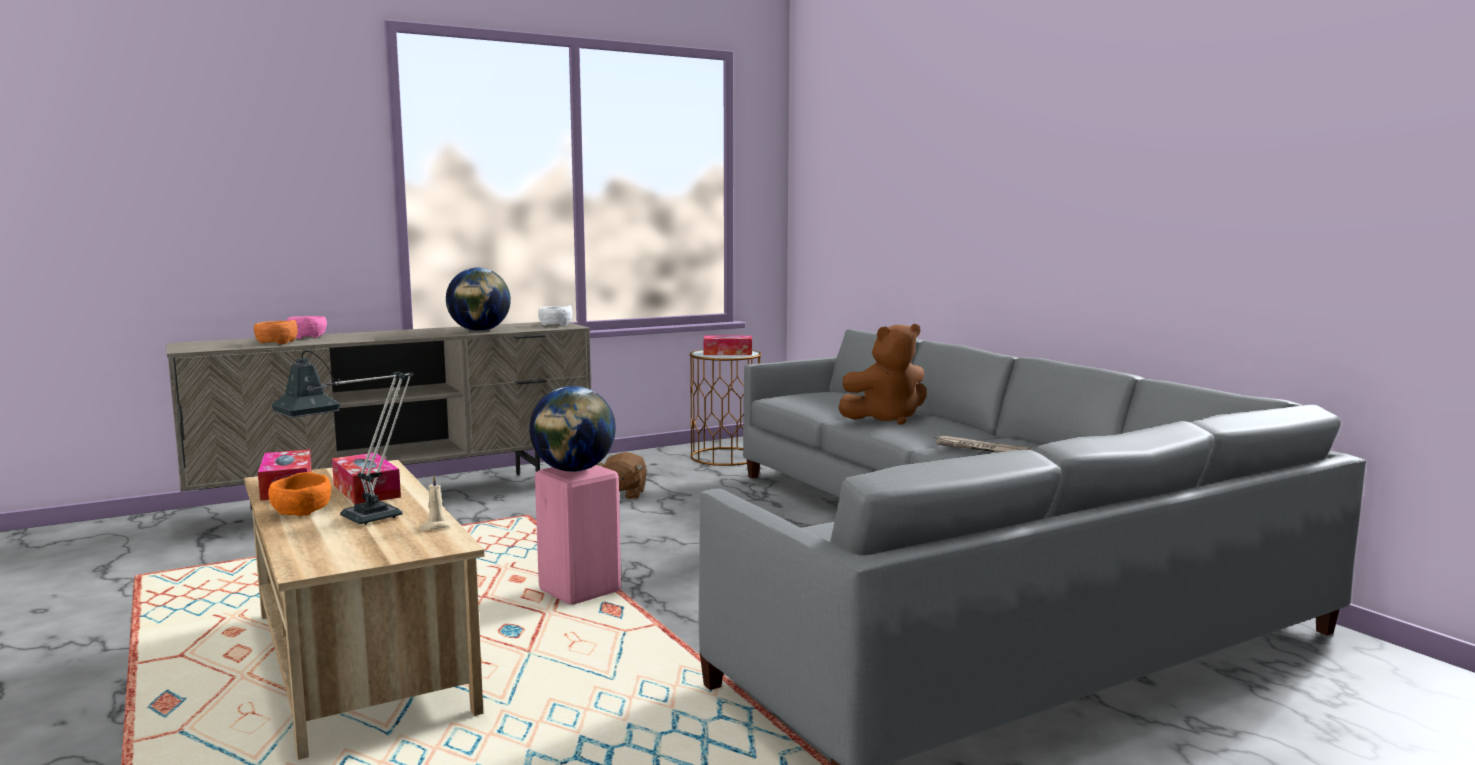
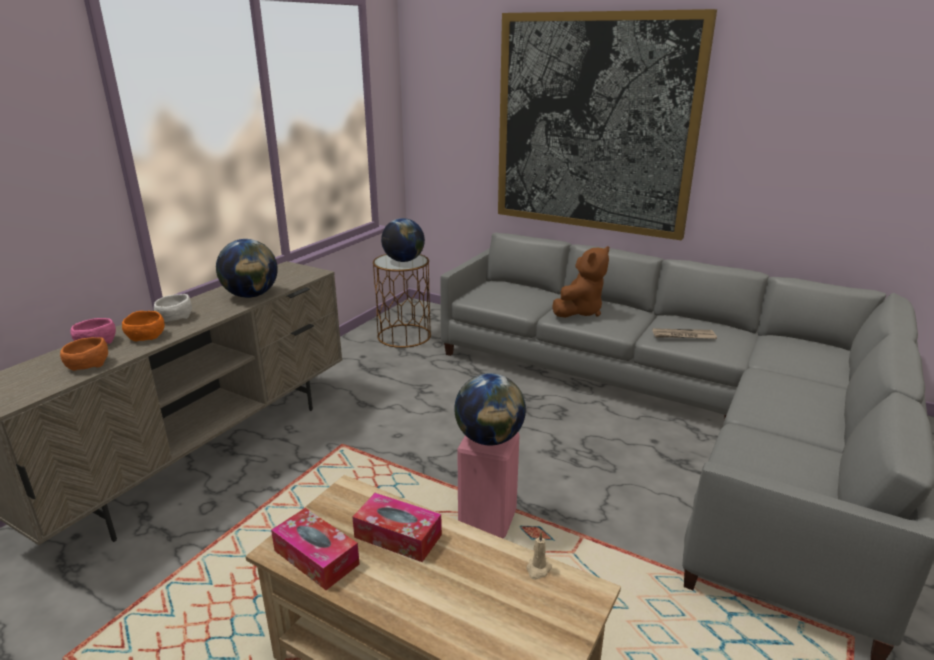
camera: 30 degrees left, 15 degrees up
(302, 512) = (395, 593): orange bowl -> orange bowl (146, 336)
(358, 520) = (464, 586): table lamp -> none
(554, 325) = (297, 272): white bowl -> white bowl (174, 318)
(623, 494) = (383, 398): brown plush toy -> none
(728, 353) = (404, 260): tissue box -> globe
(960, 179) = (594, 124): none -> picture

